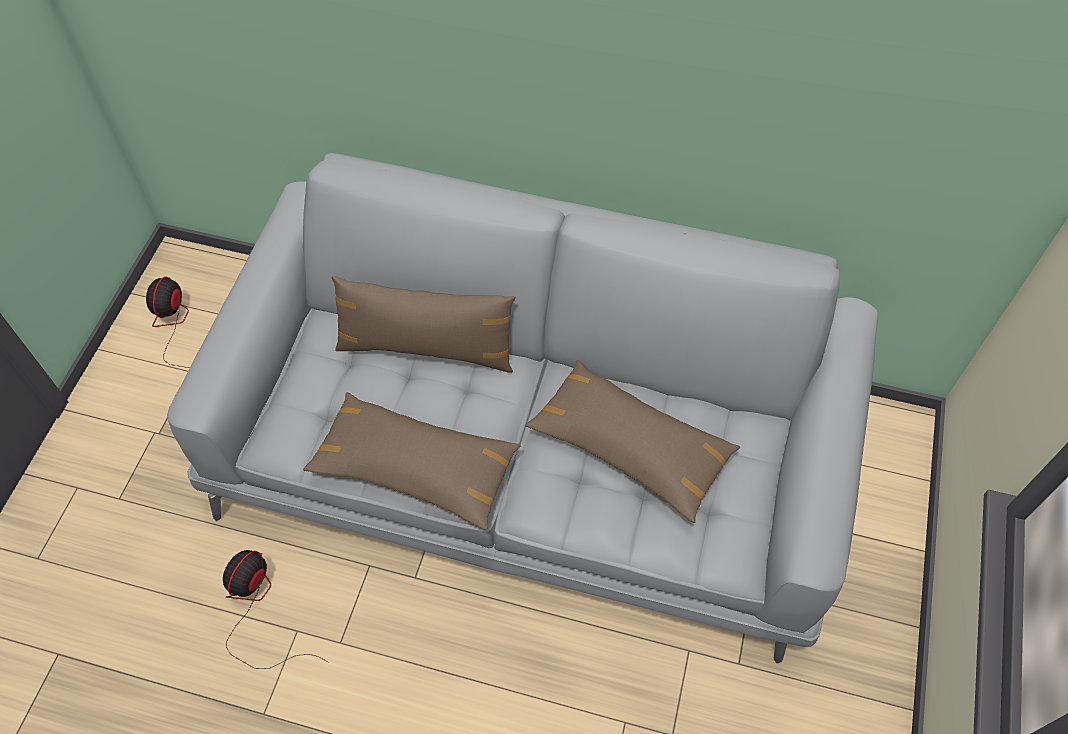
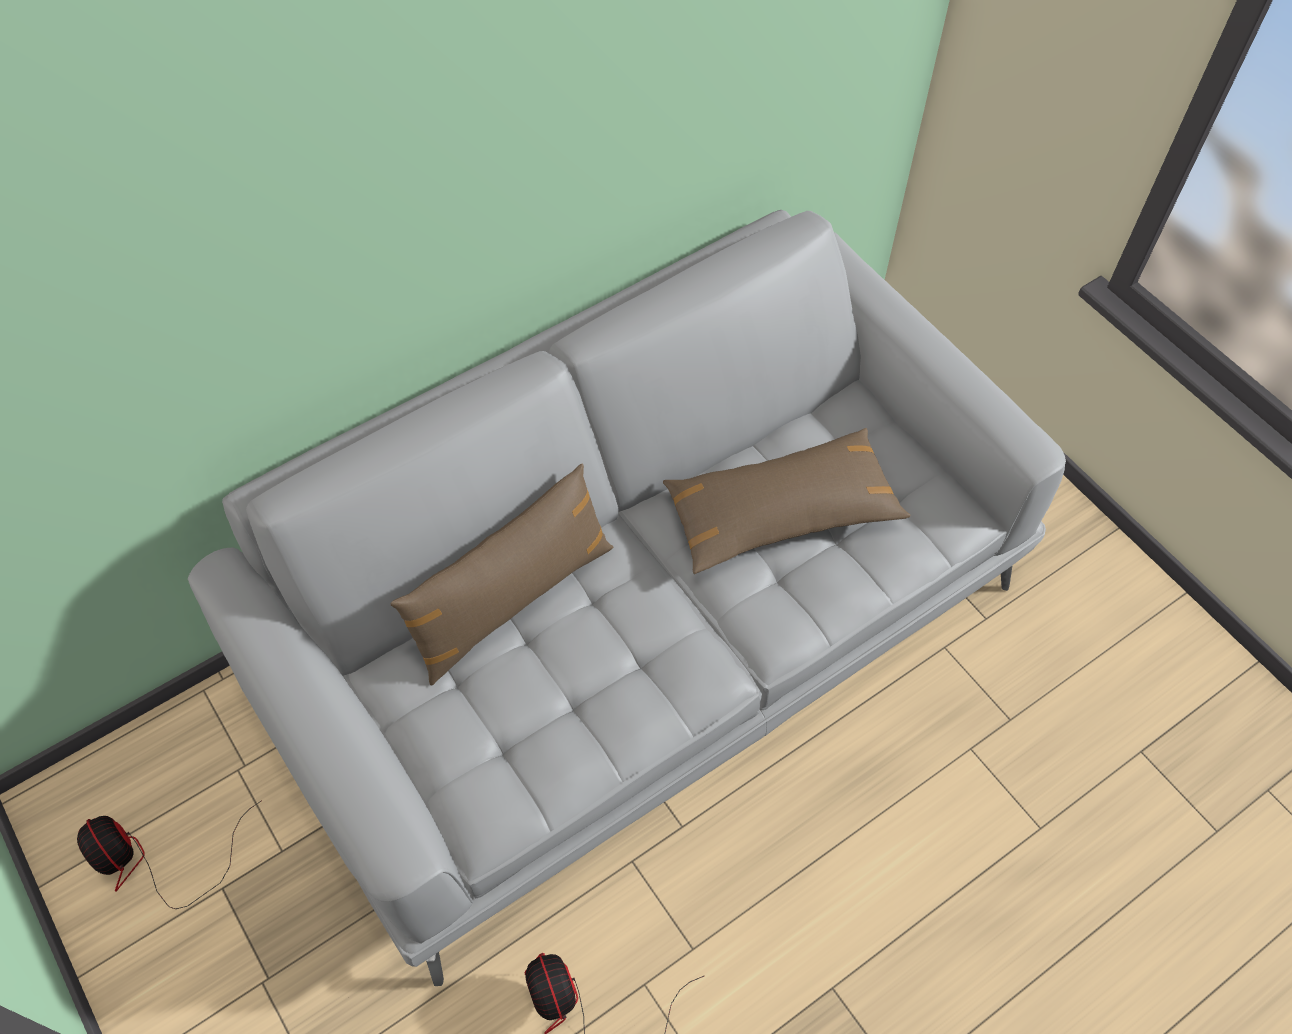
camera: 50 degrees left, 0 degrees up
(415, 467) = (639, 706): brown pillow -> none

